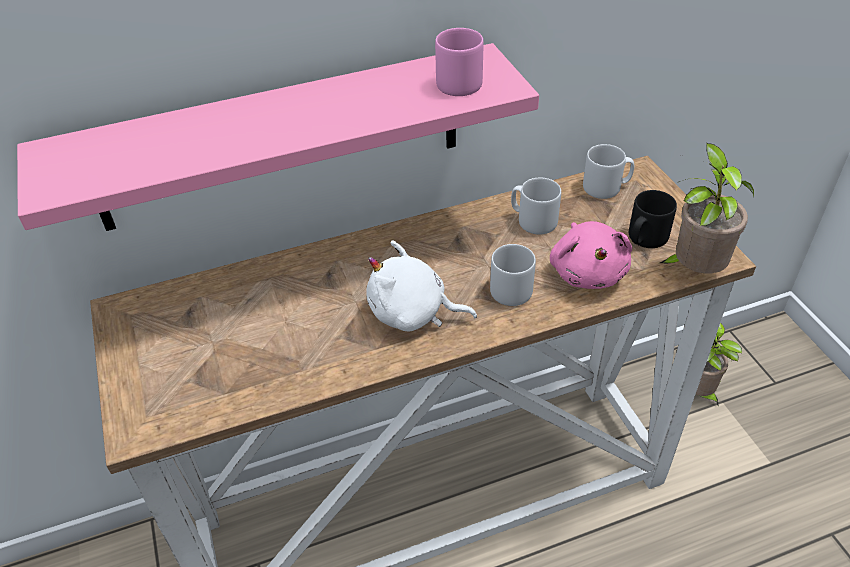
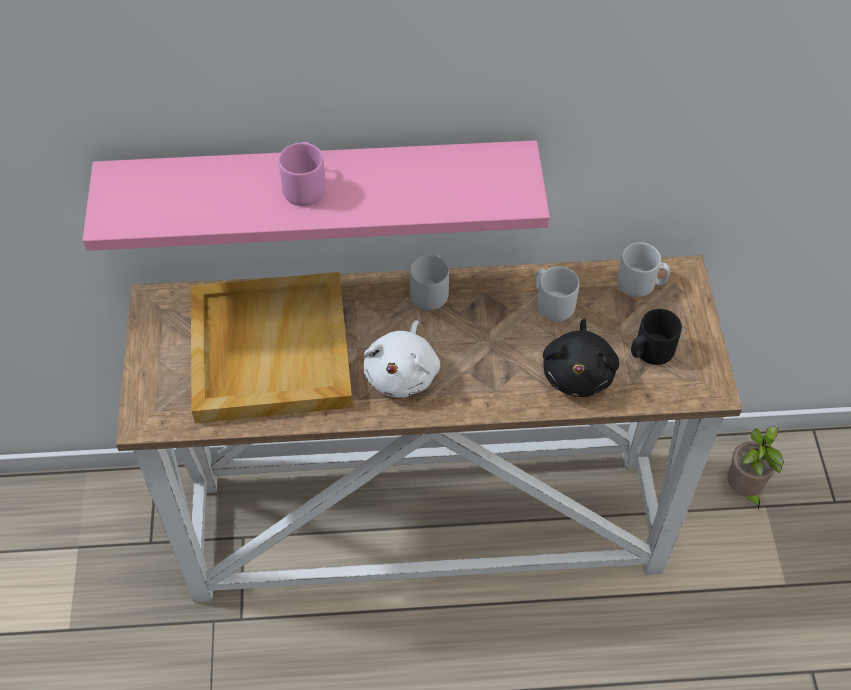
camera: 15 degrees right, 10 degrees up
(261, 325) = (269, 350): none -> beige tray
(413, 313) = (403, 373): white plush toy -> white plush toy turned 105 degrees counterclockwise
(457, 81) = (482, 183): pink mug -> pink mug (305, 186)
(510, 287) = (500, 370): grey mug -> grey mug (430, 291)
(587, 271) = (578, 373): pink plush toy -> black plush toy
(693, 271) = (678, 398): potted plant -> none

